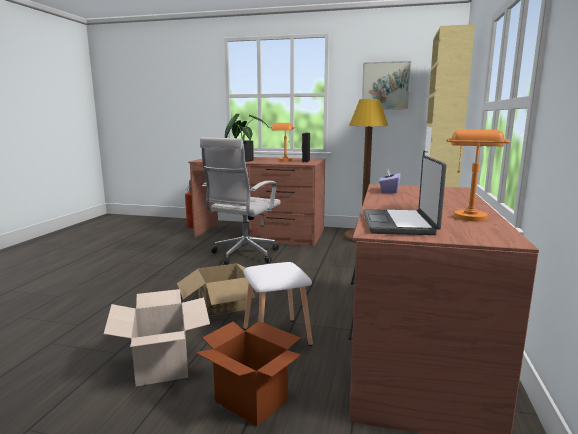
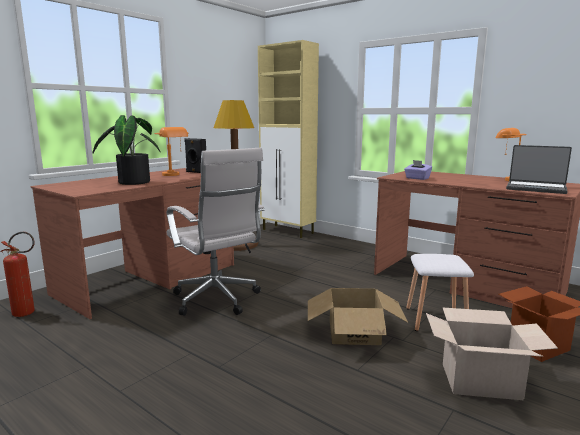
camera: 65 degrees left, 0 degrees up
(385, 86) = (217, 86): picture -> none

